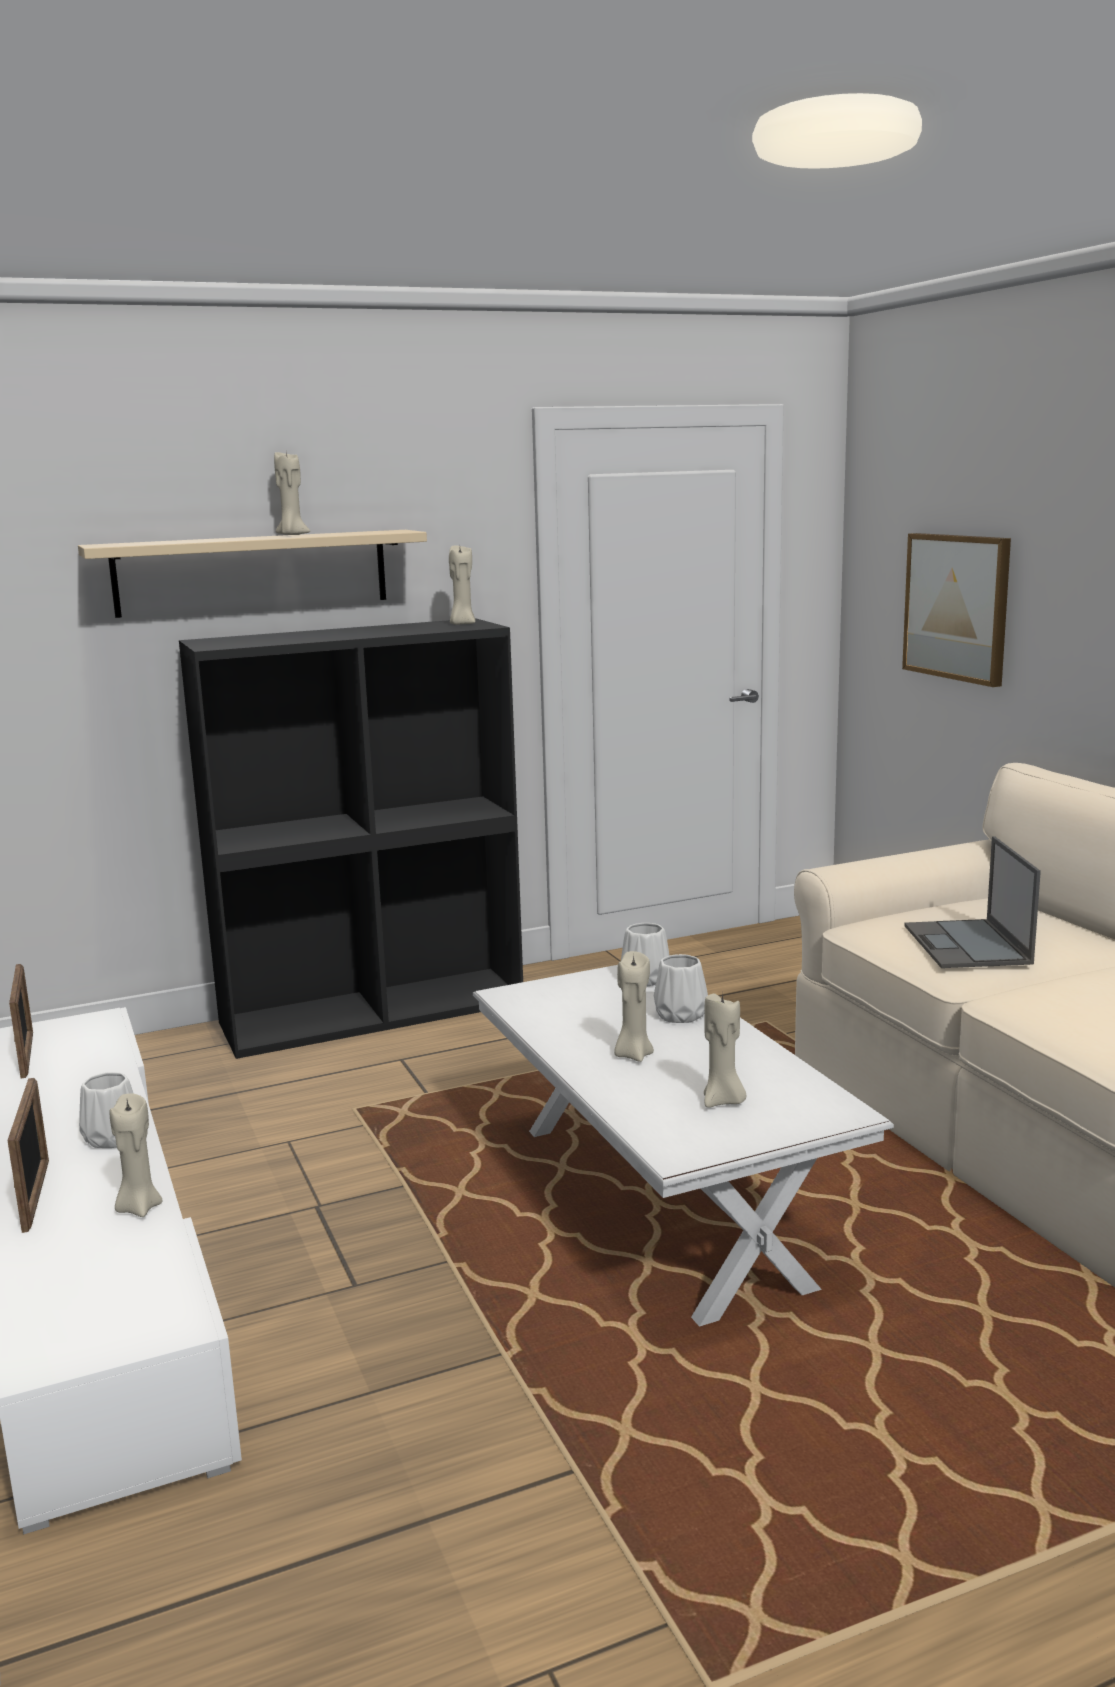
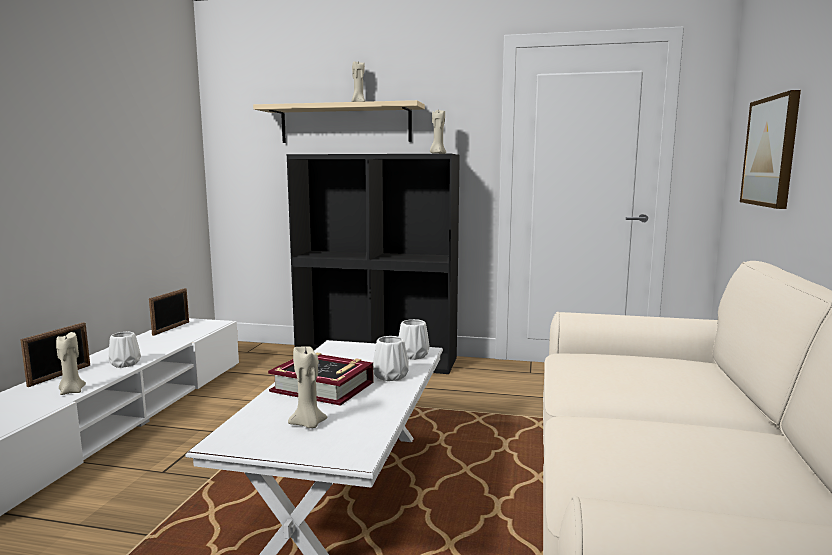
camera: 35 degrees right, 5 degrees down
(633, 1055) = (323, 387): beige candle -> book
(968, 945) = (615, 381): laptop -> none

